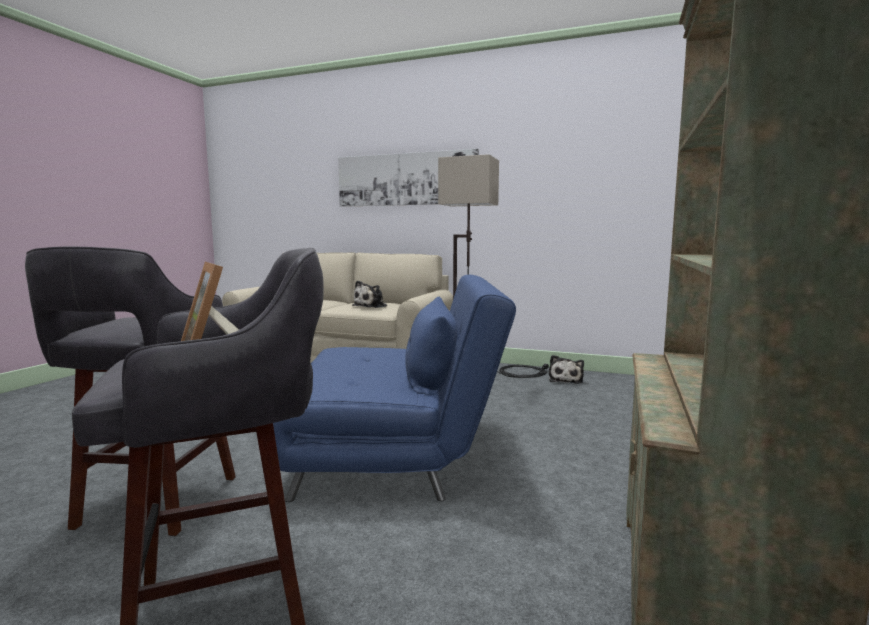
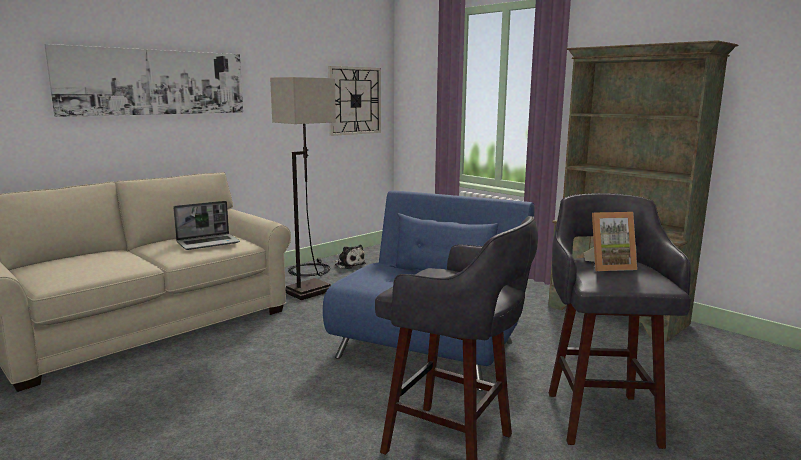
camera: 65 degrees left, 5 degrees up
(371, 306) = (208, 243): plush toy -> laptop
(629, 189) = (355, 100): none -> wall clock

